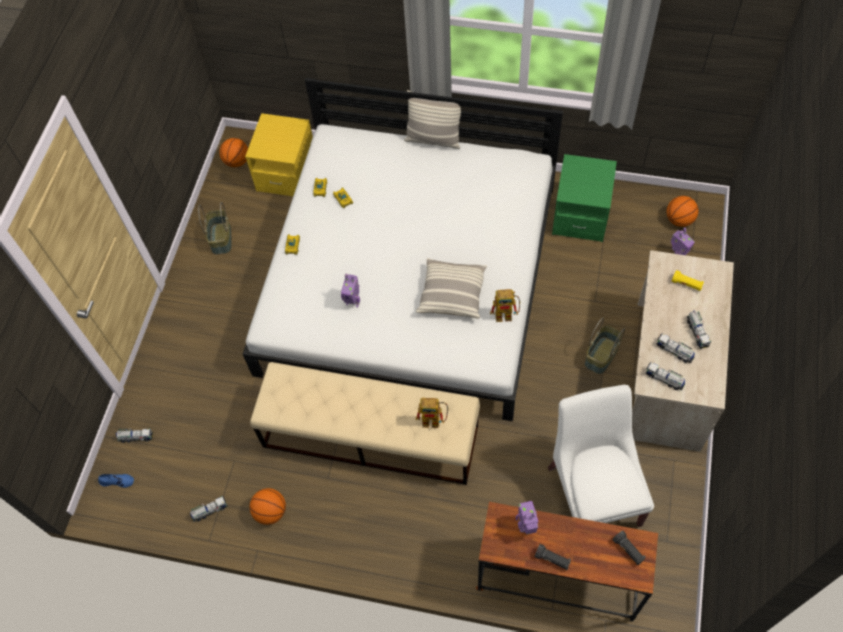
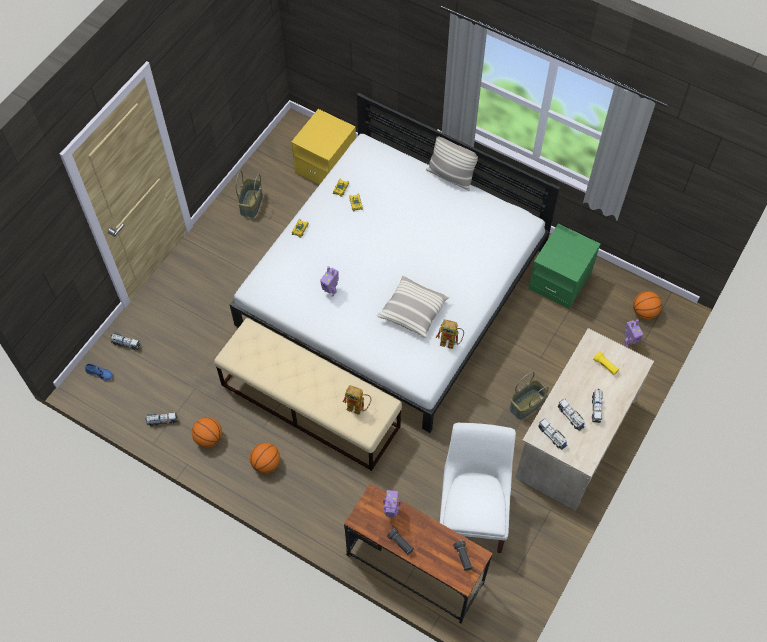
camera: 15 degrees right, 0 degrees up
(237, 161) = (288, 142): basketball -> basketball (266, 463)

